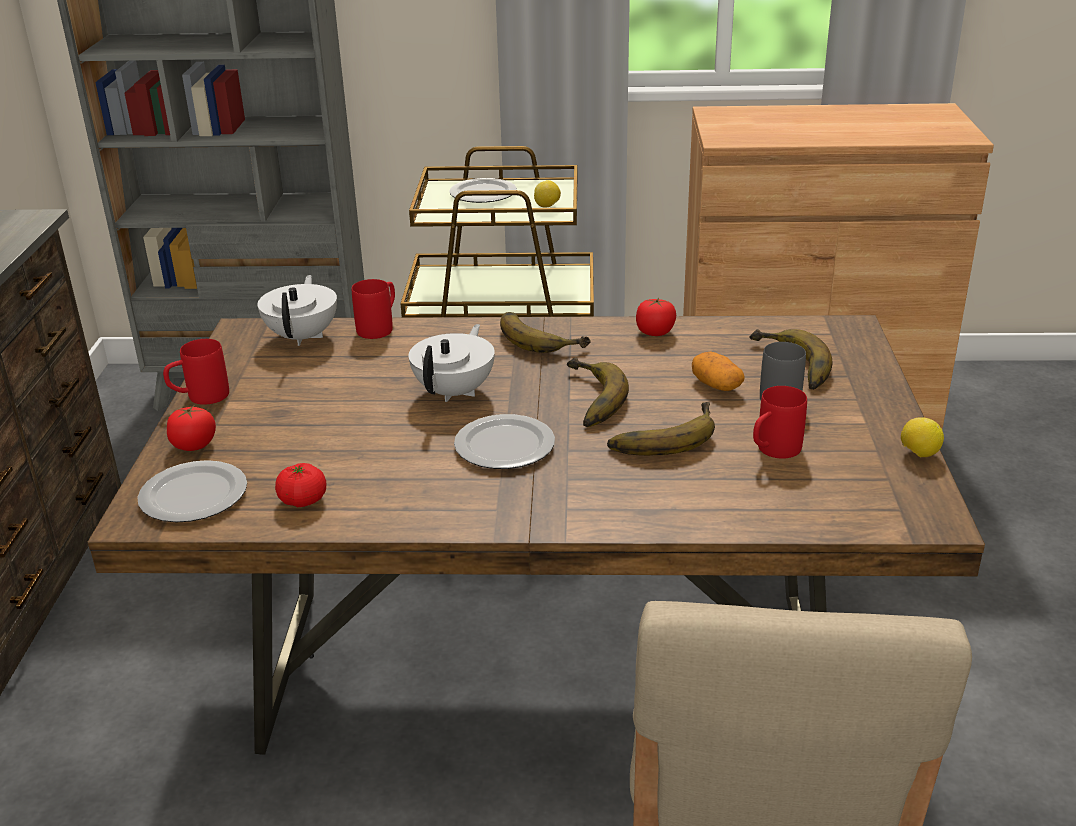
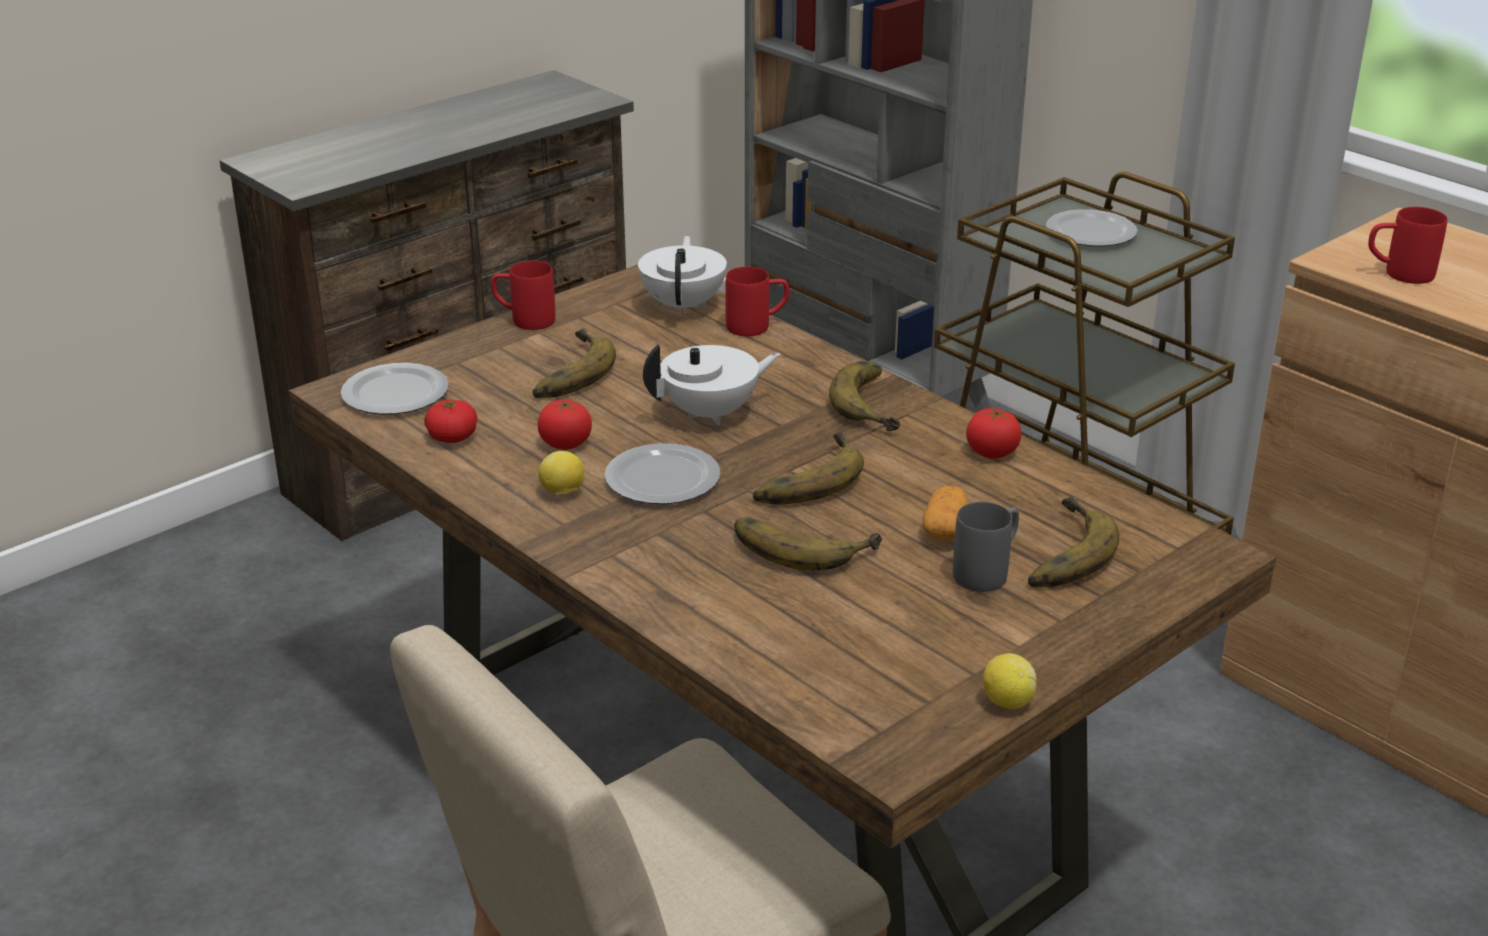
camera: 45 degrees right, 0 degrees up
(194, 445) = (458, 355): tomato -> tomato (565, 443)
(302, 416) = (565, 372): none -> banana
(303, 336) = (684, 305): white teapot -> white teapot turned 45 degrees counterclockwise
(547, 207) = (1131, 274): lemon -> lemon (562, 492)
(772, 451) = (872, 615): red mug -> red mug (1398, 274)

